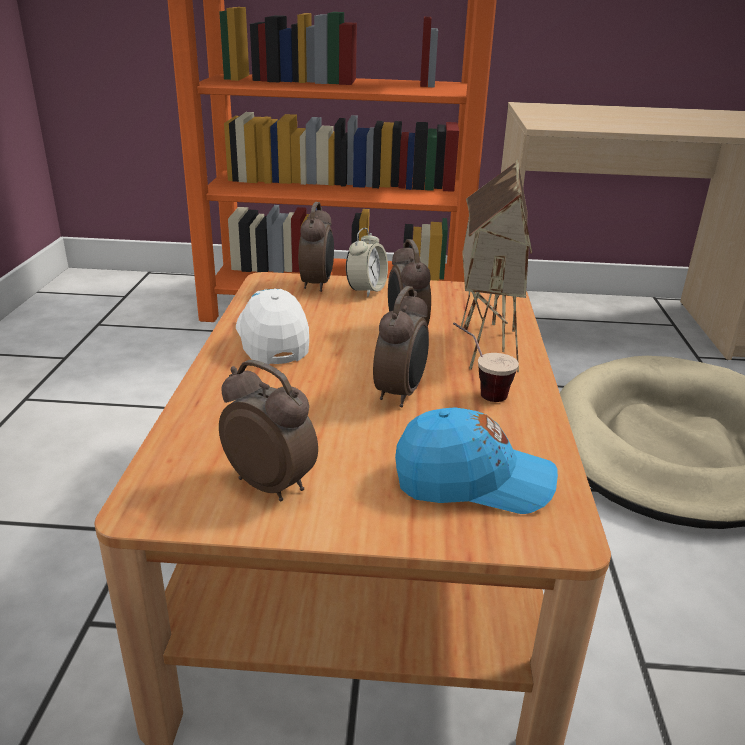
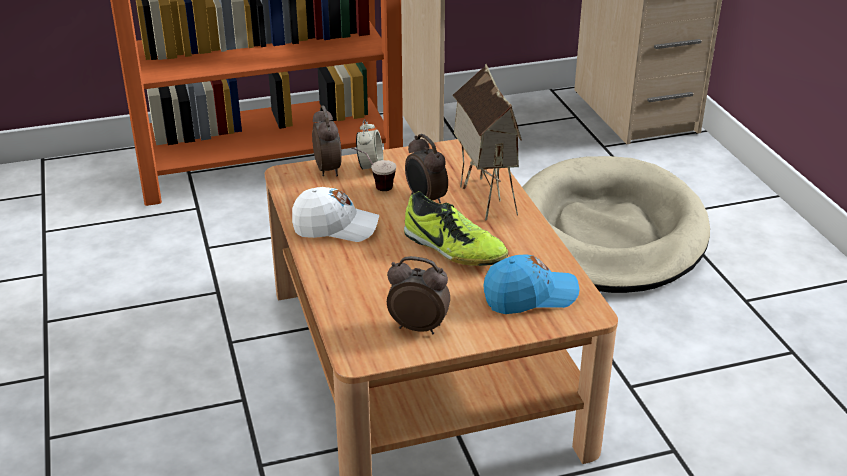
camera: 20 degrees left, 5 degrees up
(272, 339) = (335, 228): white cap -> white cap turned 135 degrees clockwise
(401, 393) = (453, 249): alarm clock -> shoe
(479, 391) = (500, 235): cup -> cup (374, 186)

